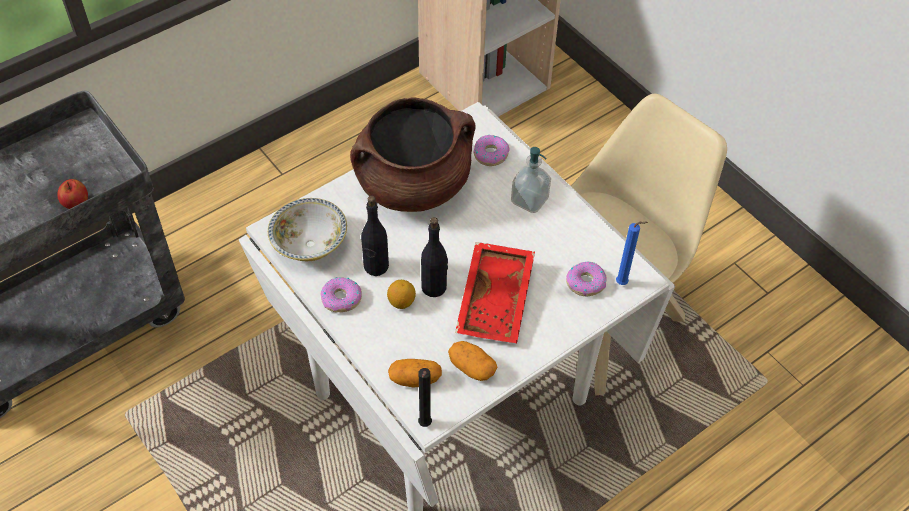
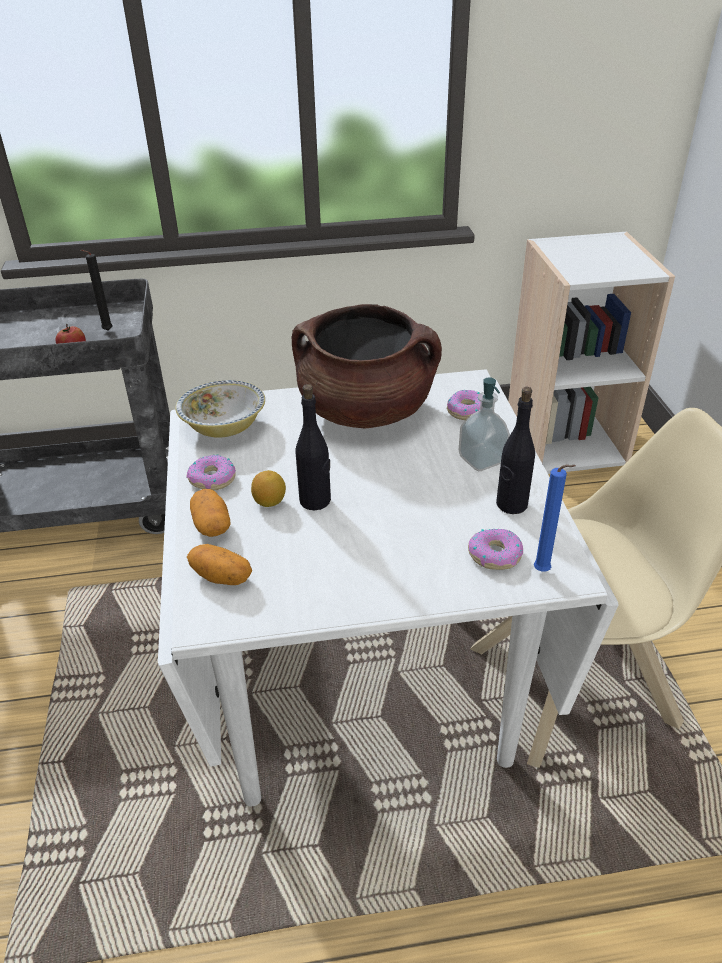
camera: 30 degrees right, 15 degrees down
(376, 266) = (270, 464): black bottle -> black bottle (511, 504)
(424, 425) = (191, 626): black candle -> black candle (106, 331)
(472, 367) = (293, 589): potato -> potato (211, 525)
(497, 301) = (374, 536): red tray -> none

